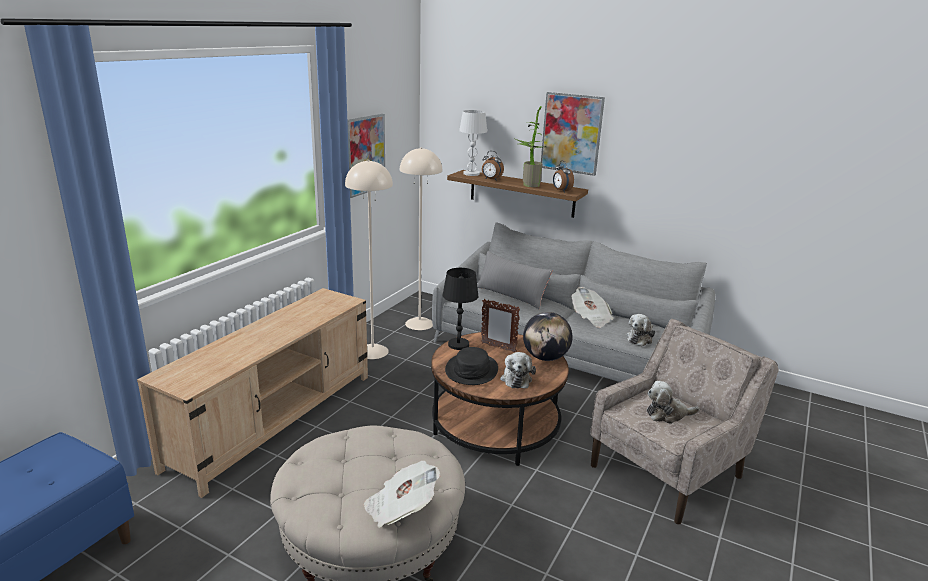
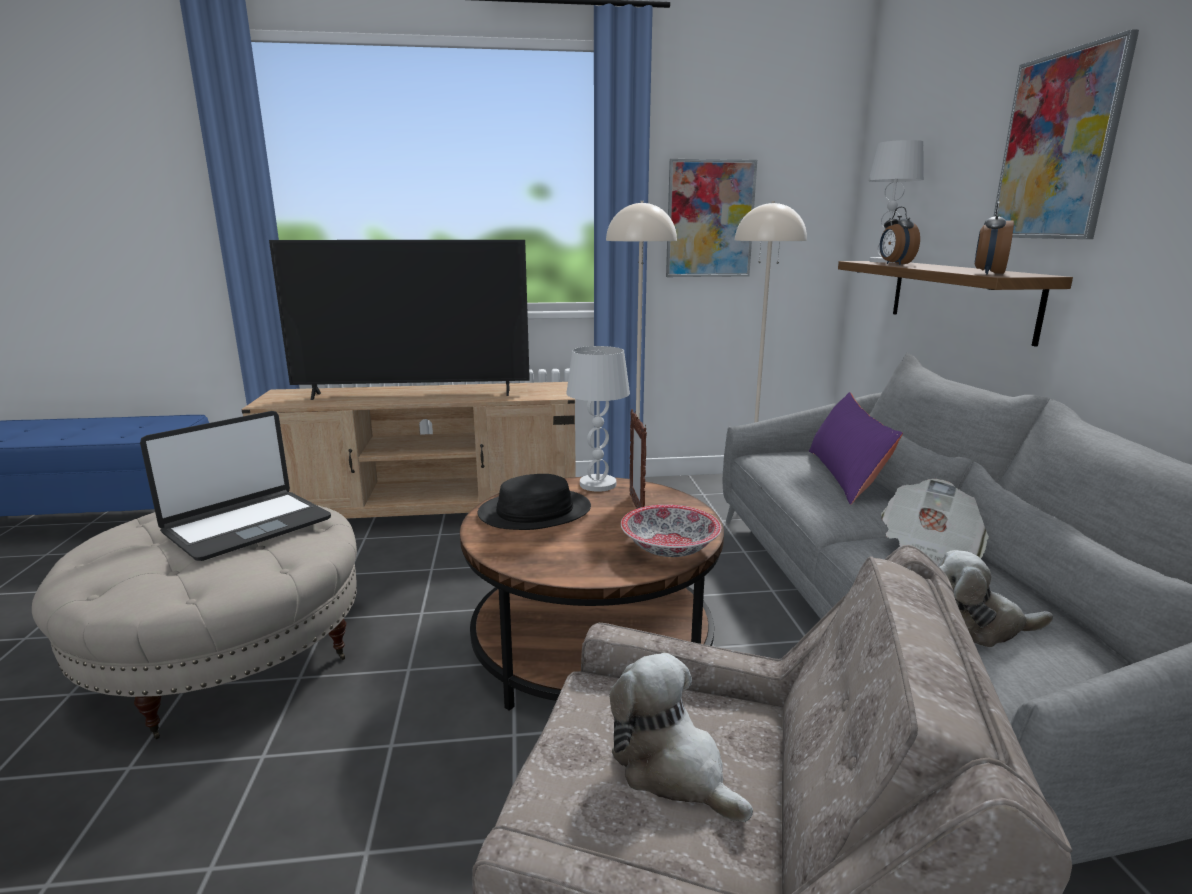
camera: 55 degrees right, 5 degrees down
(265, 336) = (413, 394): none -> television
(370, 454) = (247, 526): none -> laptop
(400, 508) = (112, 582): newspaper -> none
(458, 345) = (597, 484): black table lamp -> white table lamp
(511, 295) = (845, 475): grey pillow -> purple pillow
(516, 378) = (556, 547): plush toy -> none
(528, 185) = (944, 268): potted plant -> none
(545, 357) = (668, 548): globe -> bowl

